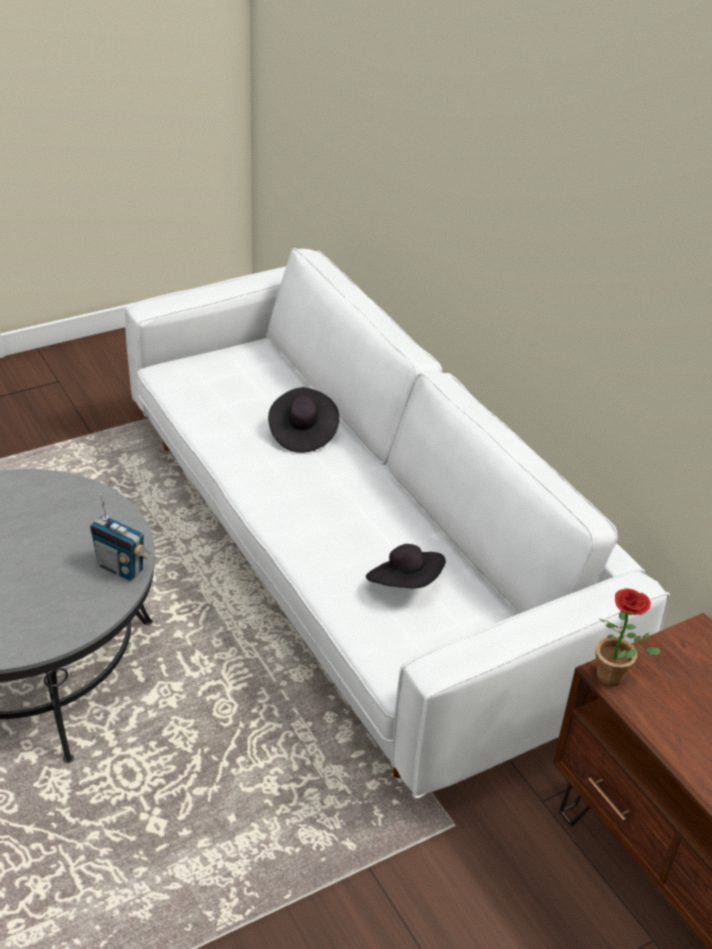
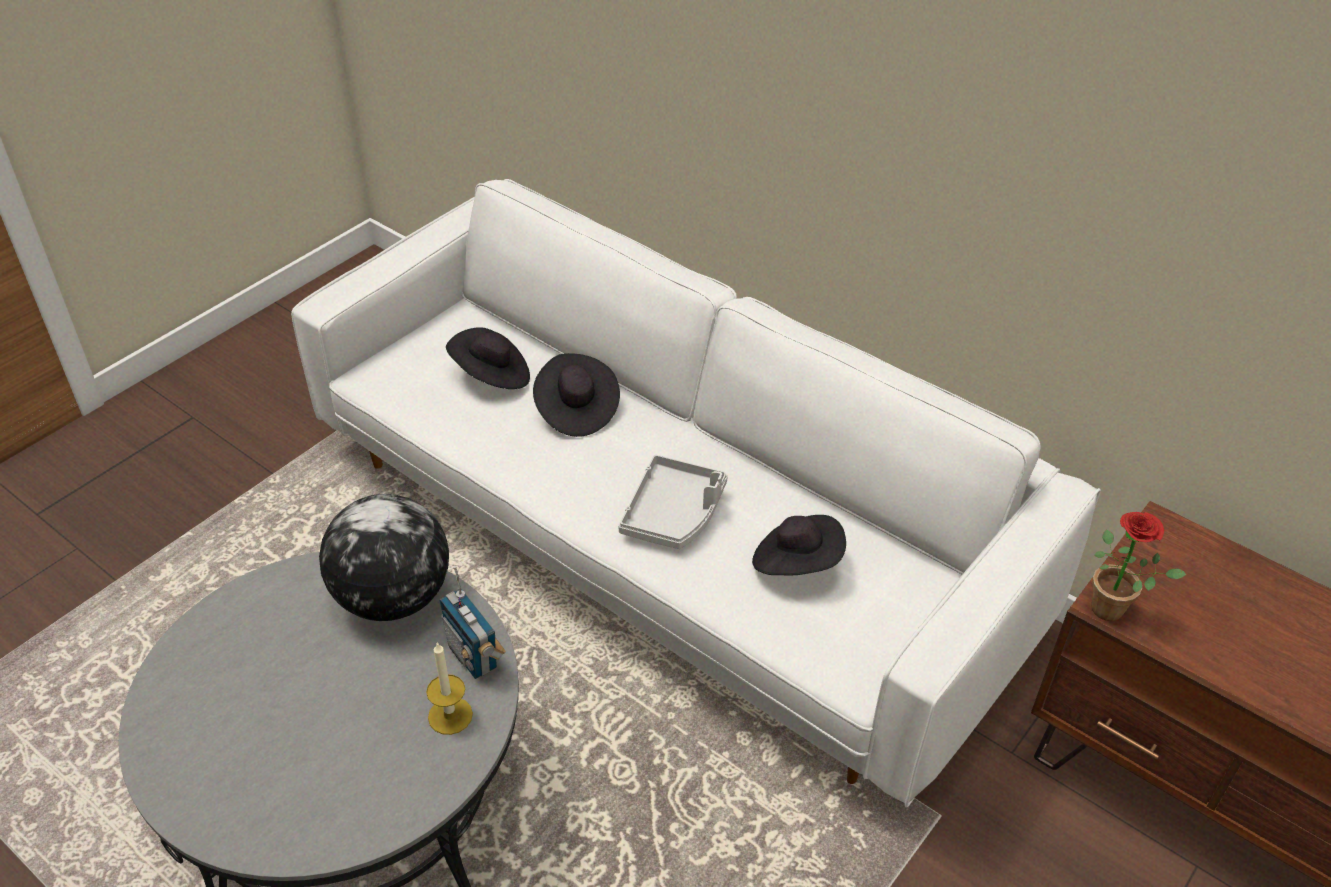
camera: 20 degrees left, 5 degrees up
(81, 600) = (450, 715): none -> candle
(89, 514) = (392, 598): none -> globe
(121, 568) = (474, 656): radio -> radio turned 45 degrees clockwise
(254, 394) = (492, 376): none -> black hat
(331, 523) = (674, 513): none -> grey tray

